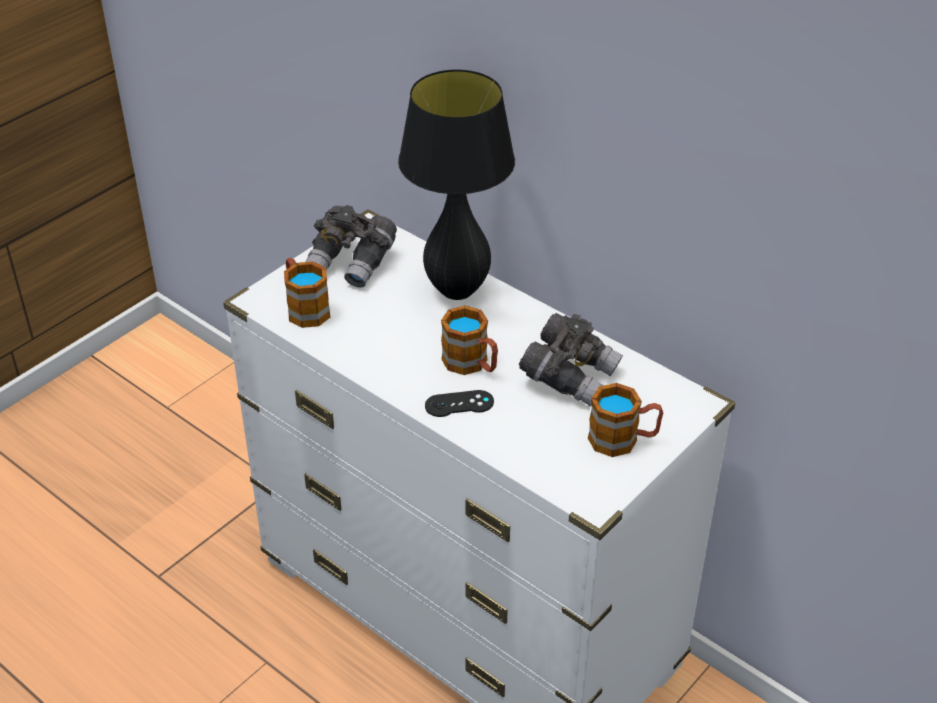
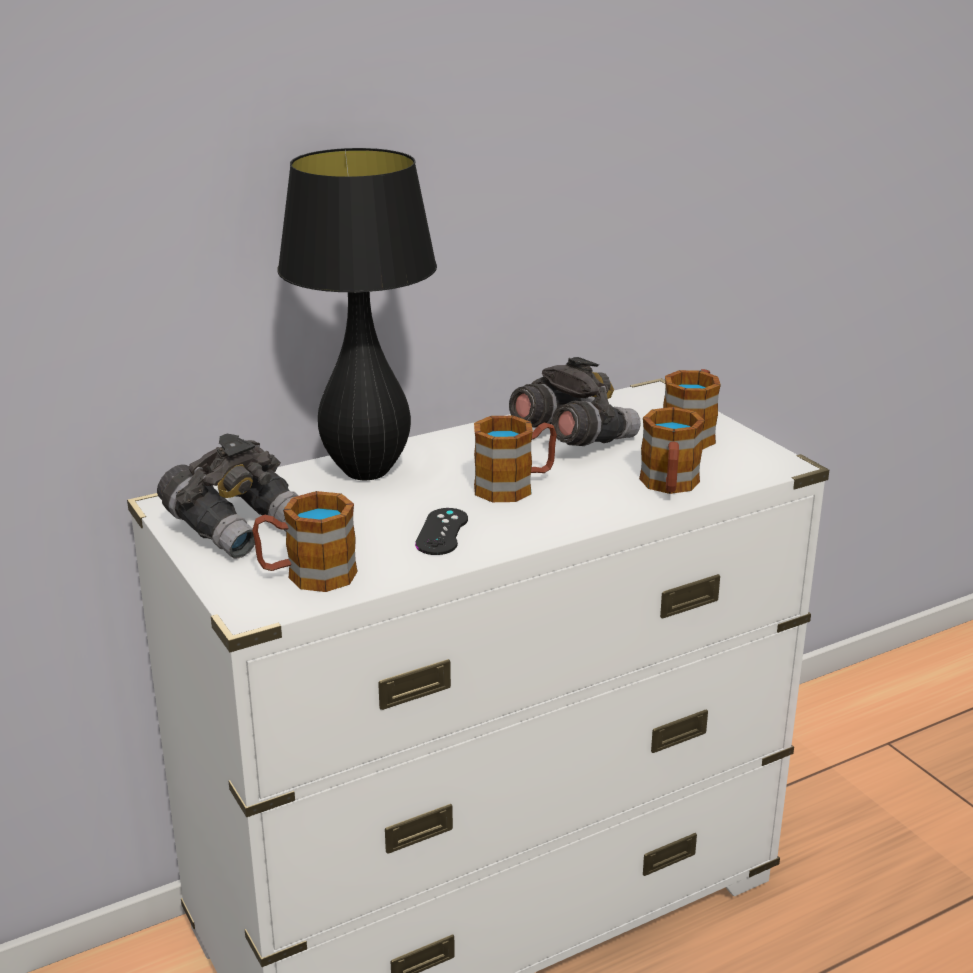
camera: 70 degrees left, 15 degrees down
(459, 404) = (583, 505): black game controller -> black game controller (442, 532)
(515, 443) = (669, 486): none -> mug

